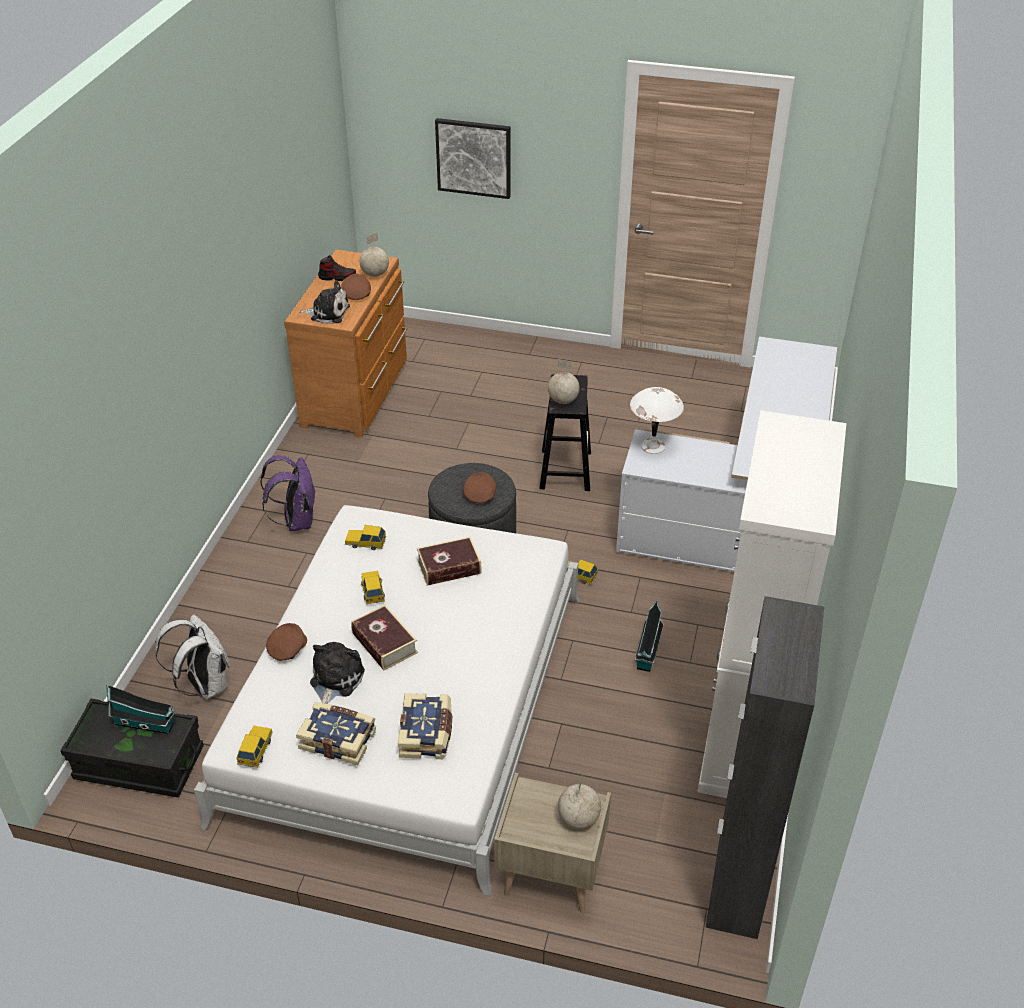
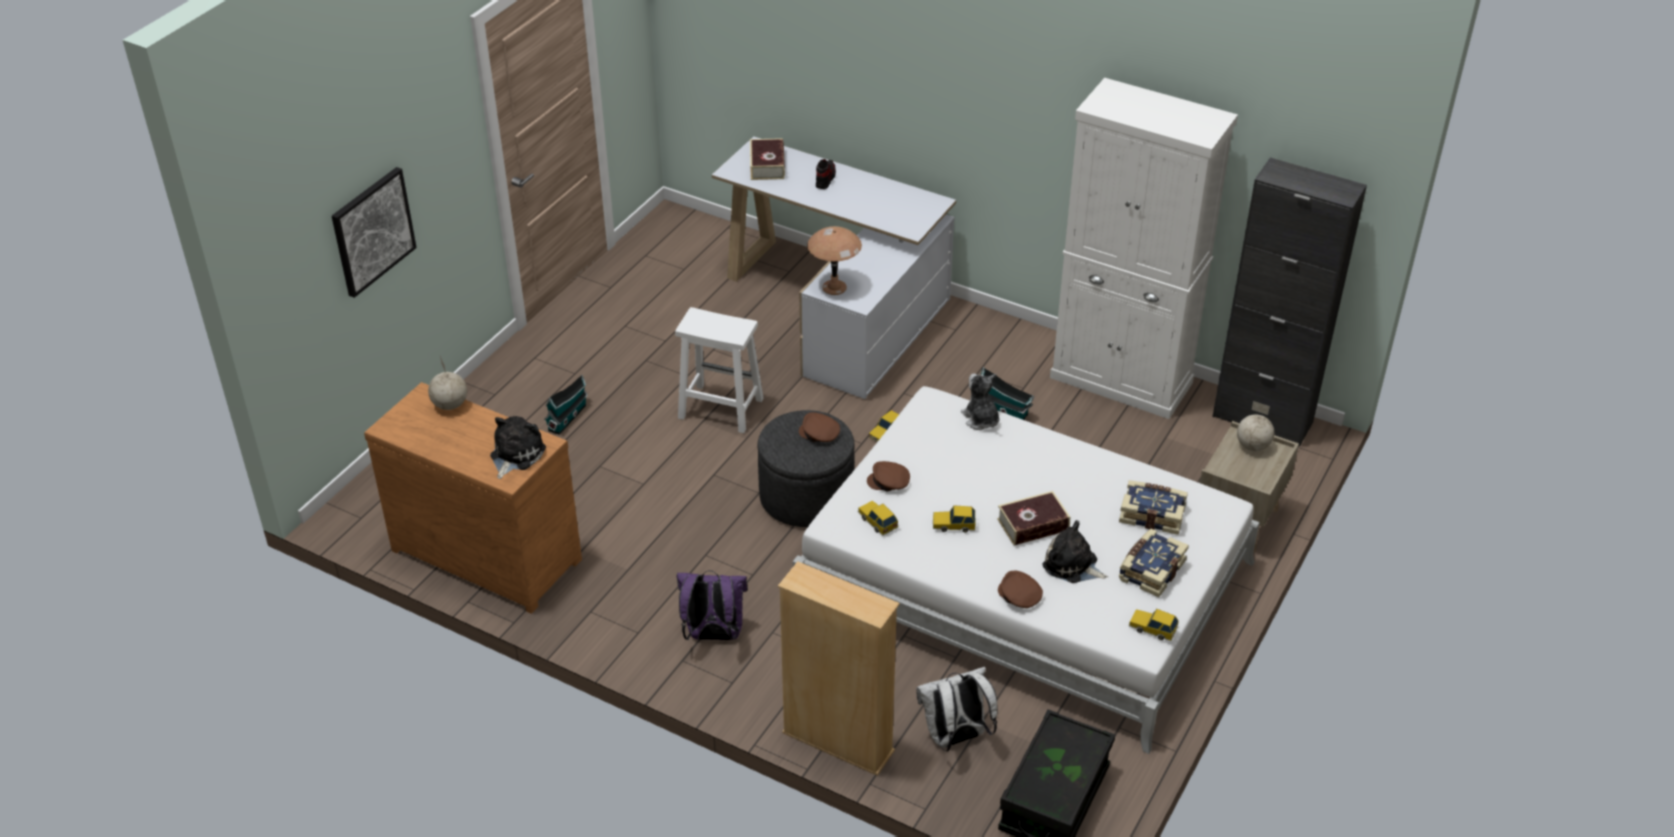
camera: 75 degrees left, 0 degrees up
(147, 724) = (1049, 750): toy house -> toy house (568, 417)
(191, 613) = (838, 742): none -> beige bookcase
(337, 277) = (436, 437): shoe -> shoe (825, 178)
(356, 293) = (485, 426): brown cap -> brown cap (889, 482)
(365, 542) = (877, 521): toy car -> toy car turned 120 degrees clockwise
(449, 567) = (937, 466): book -> book (767, 165)
(529, 587) = (981, 419): none -> plush toy
(563, 401) = (727, 331): globe -> none
(565, 469) = (719, 408): black stool -> white stool
(653, 446) = (834, 287): white table lamp -> brown table lamp

